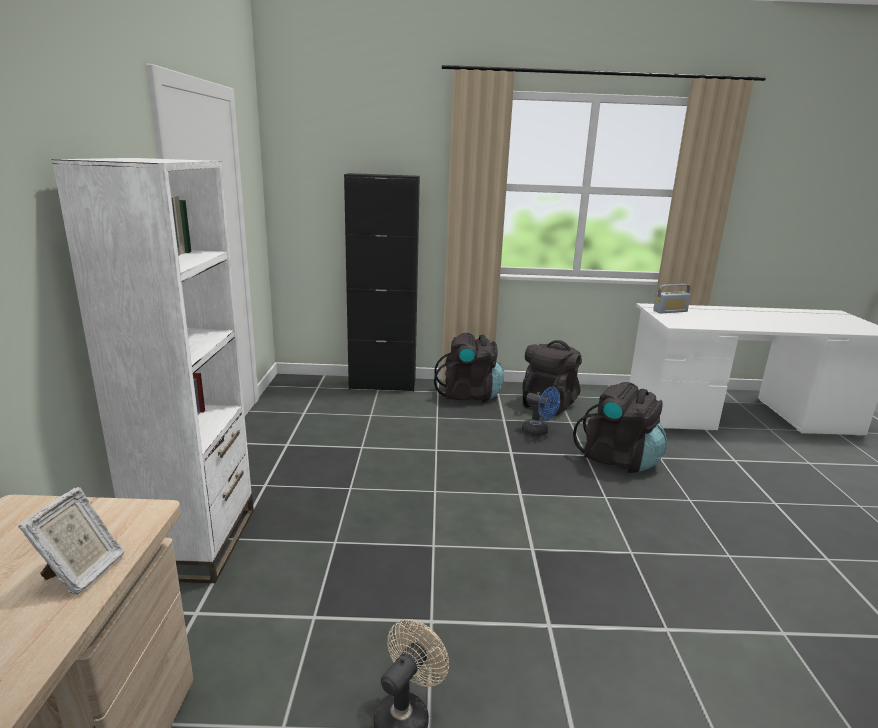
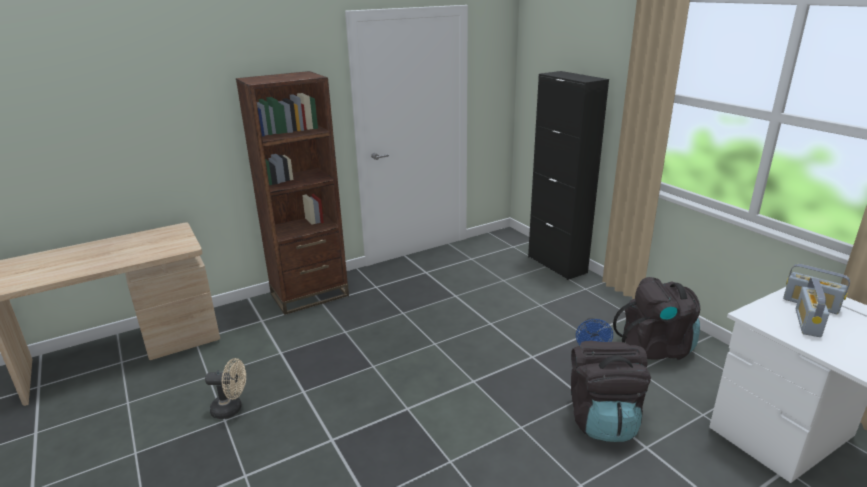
camera: 60 degrees right, 5 degrees up
(82, 573) = (143, 255): picture frame -> none
(198, 542) = (309, 295): white bookcase -> brown bookcase
(469, 395) = (604, 303): black backpack -> none
(693, 319) = (807, 323): none -> radio

